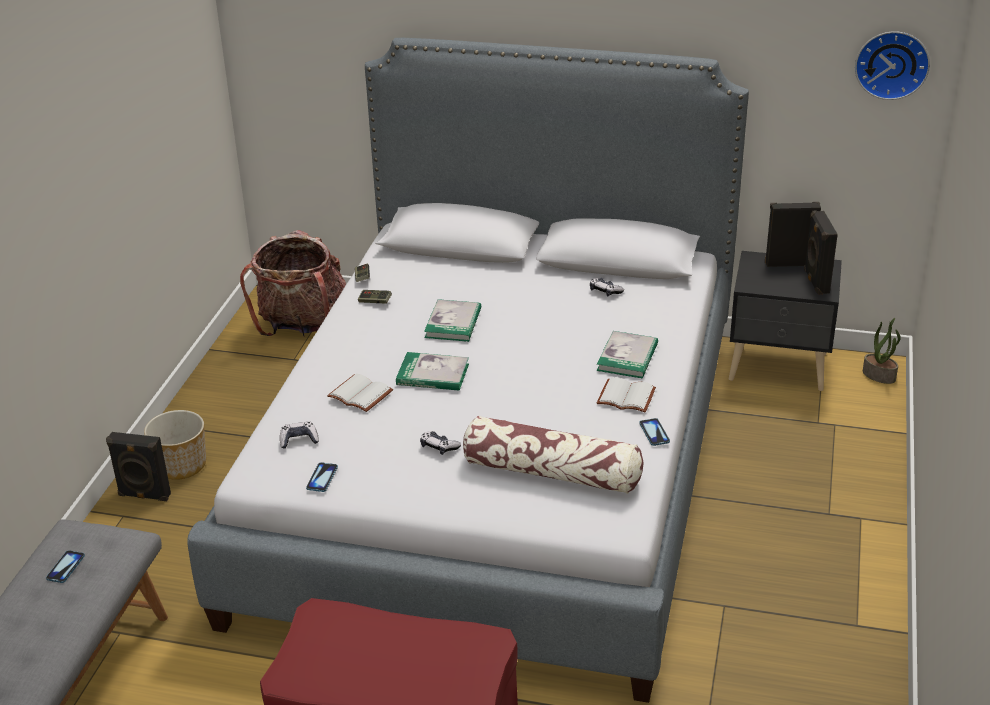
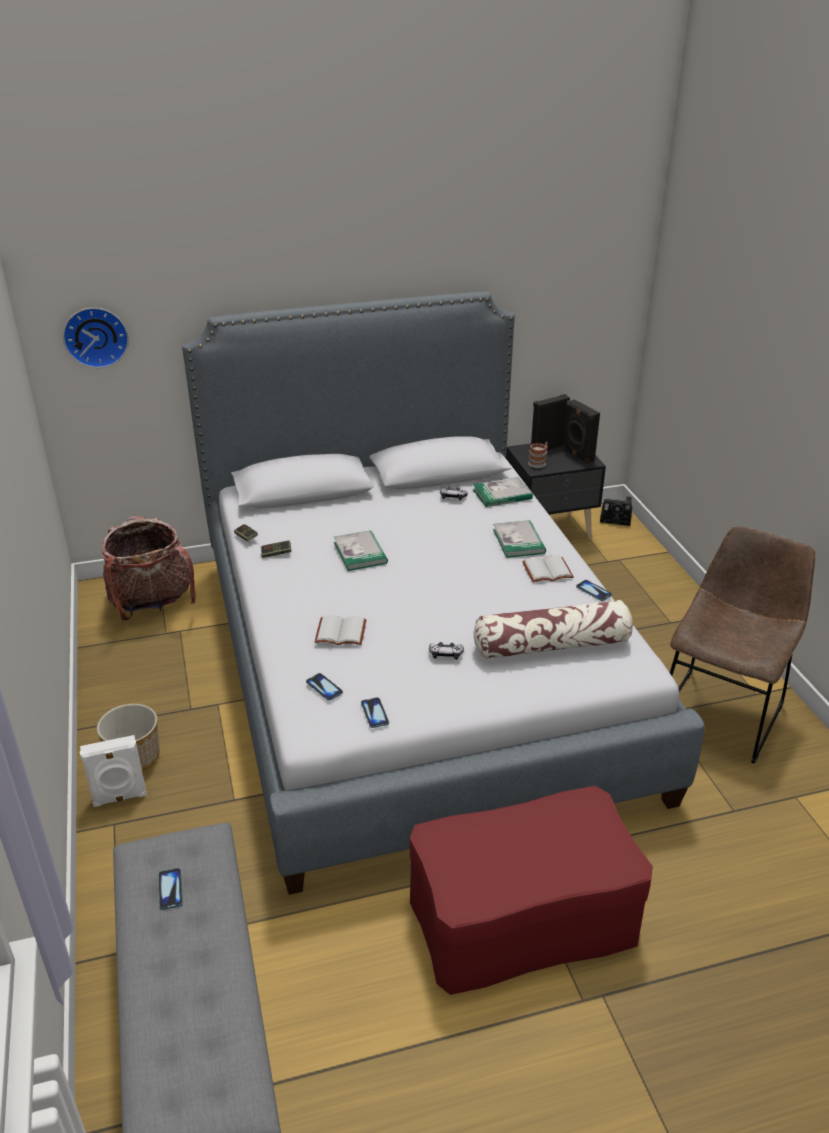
camera: 30 degrees left, 0 degrees up
(144, 496) = (120, 798): black speaker -> white speaker
(299, 440) = (324, 687): game controller -> phone
(432, 374) = (384, 598): book -> book (502, 494)
(760, 278) = (538, 462): none -> mug
(795, 628) = (722, 711): none -> brown chair
(879, 375) = (617, 517): potted plant -> camera
(892, 63) = (609, 274): wall clock -> wall clock (96, 336)

